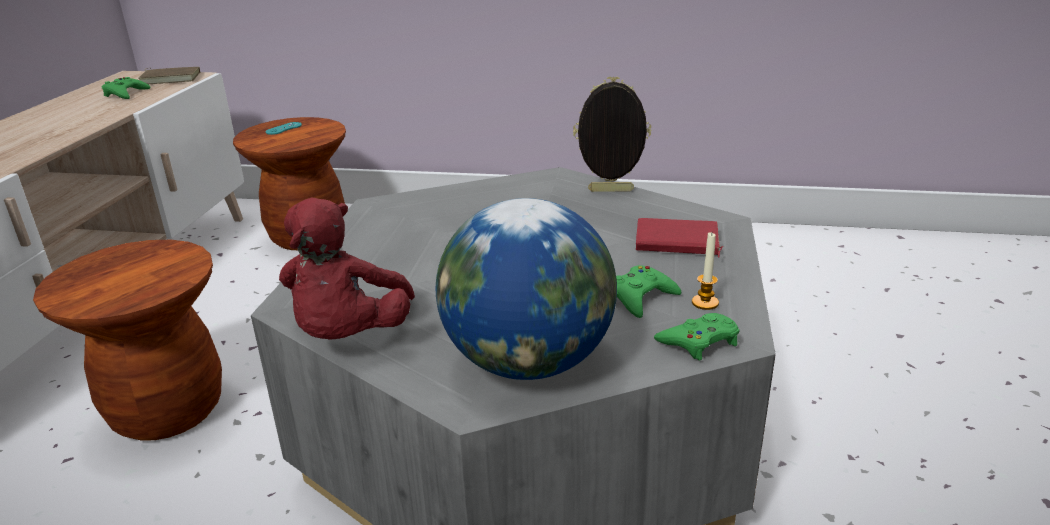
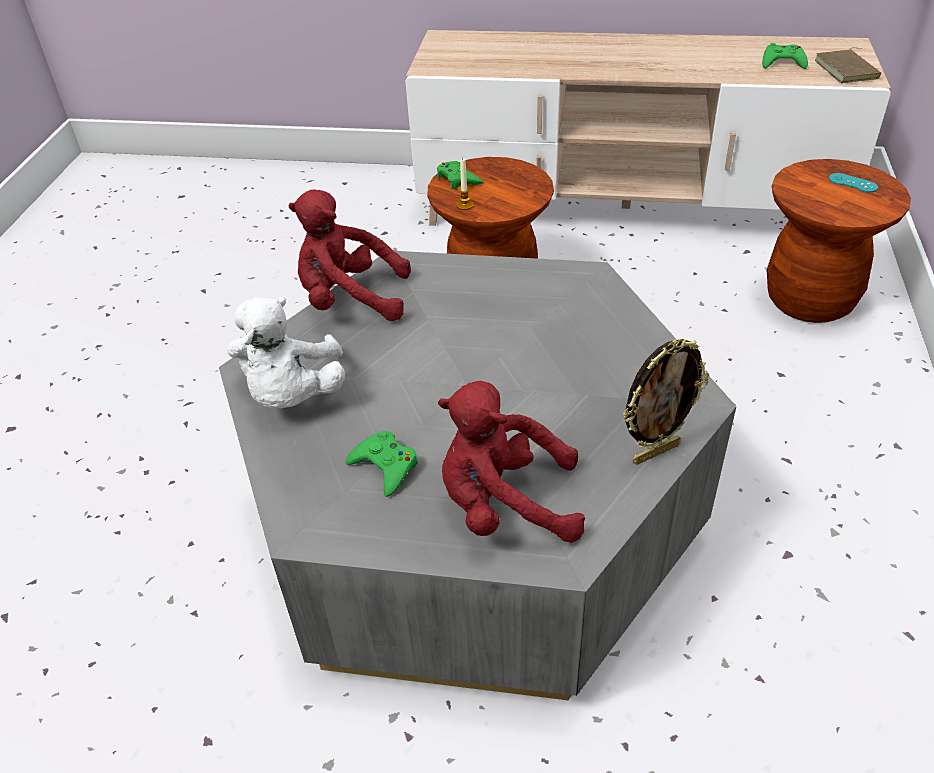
camera: 90 degrees right, 15 degrees up
(529, 363) = (292, 395): globe -> white plush toy
(610, 191) = (655, 452): picture frame -> picture frame turned 60 degrees clockwise
(676, 243) = (505, 505): red book -> red plush toy
(699, 341) = (300, 503): green game controller -> green game controller (458, 179)
(705, 303) = (368, 515): candle -> candle (465, 205)

